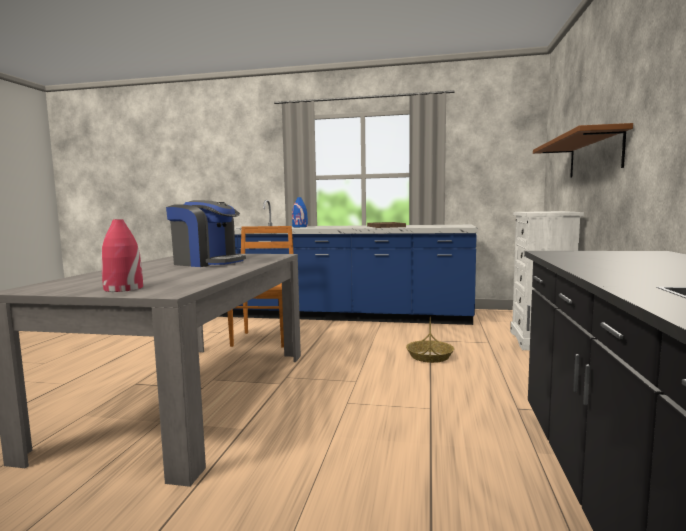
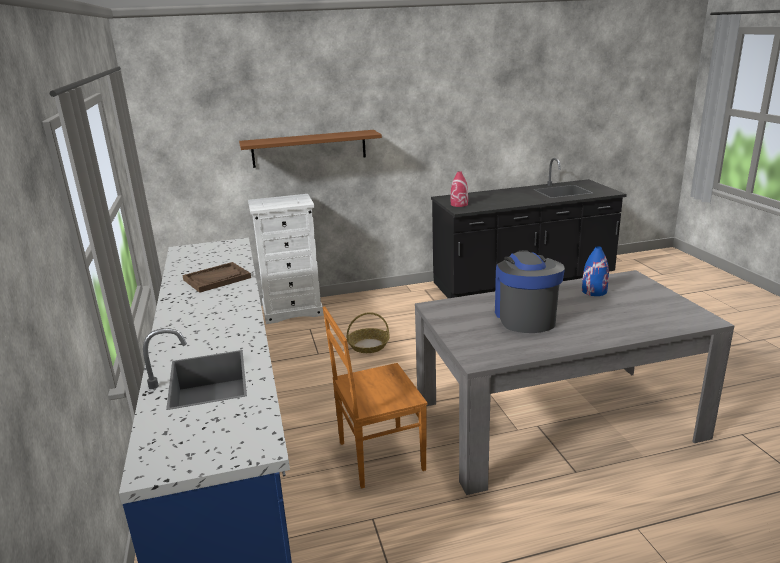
camera: 115 degrees left, 15 degrees up
(123, 288) = (647, 293): red vase -> red vase (459, 204)
(300, 227) = (202, 341): blue vase -> blue vase (594, 291)

